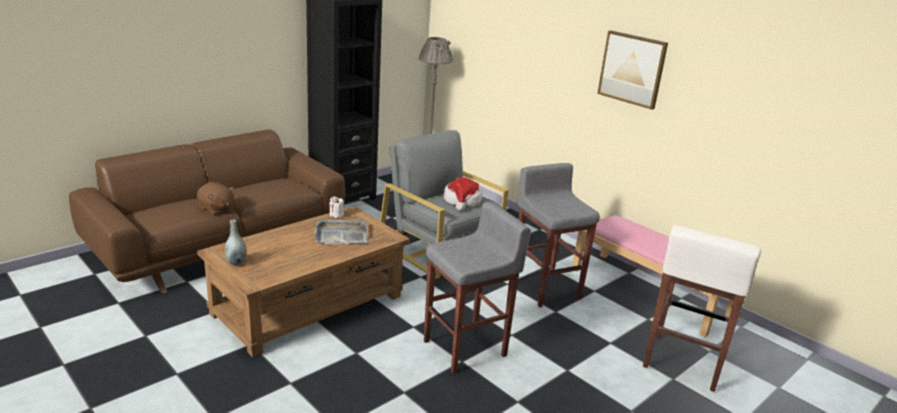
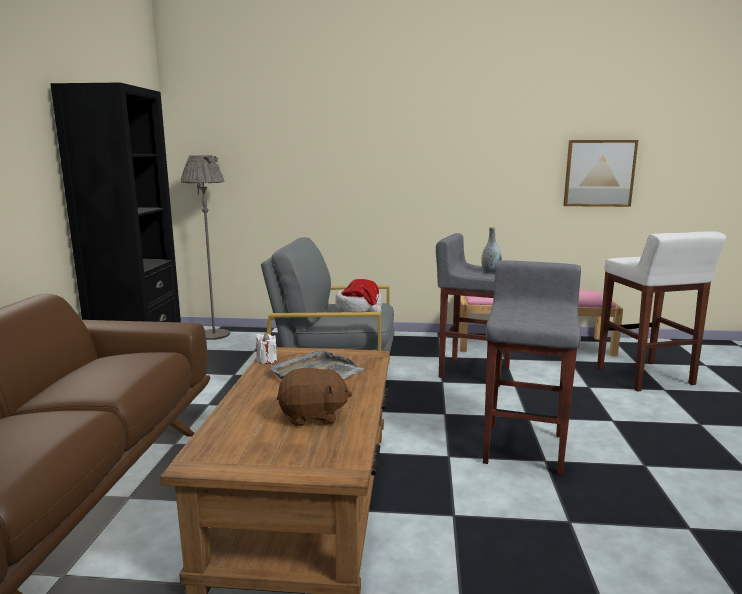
camera: 40 degrees left, 10 degrees down
(216, 209) = (74, 418): brown plush toy -> brown plush toy (313, 416)
(236, 262) = (260, 459): grey vase -> grey vase (490, 271)
(632, 69) = (455, 140): picture -> picture (599, 173)

